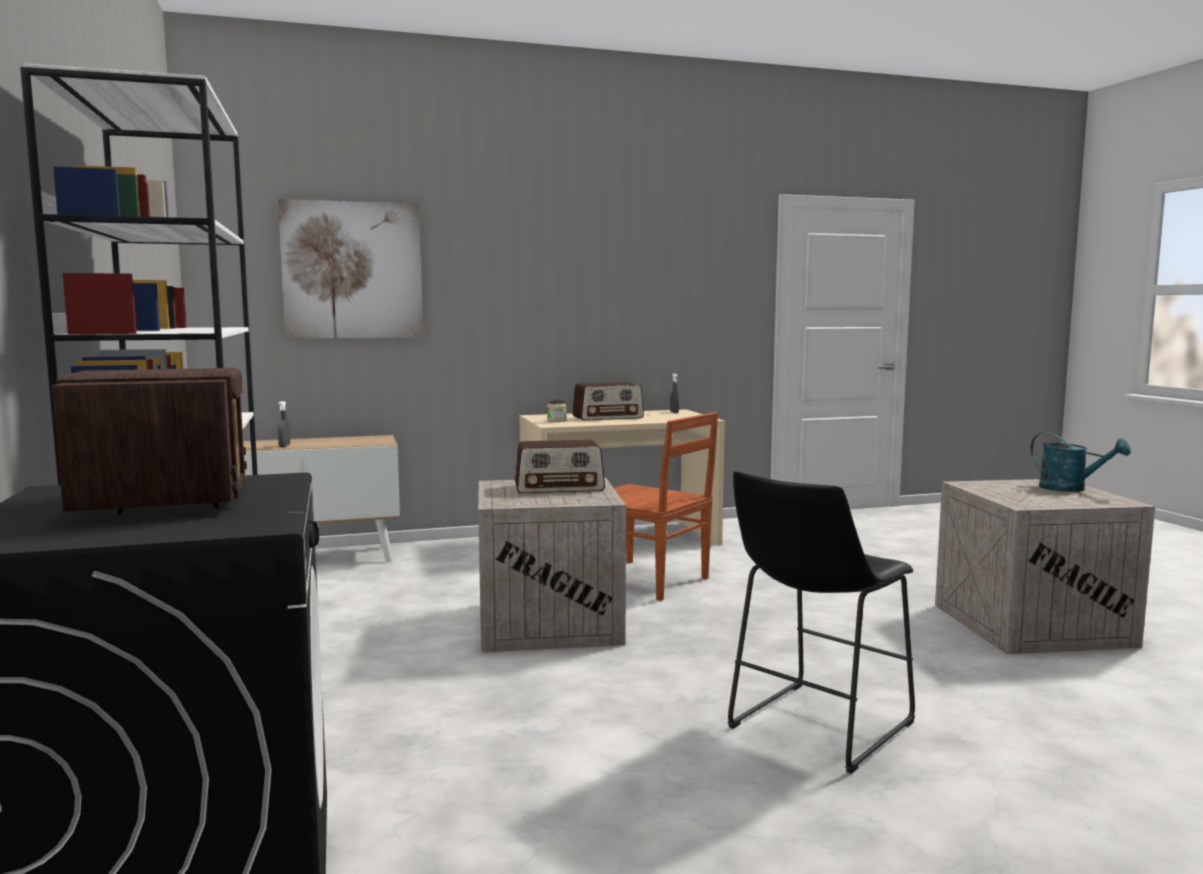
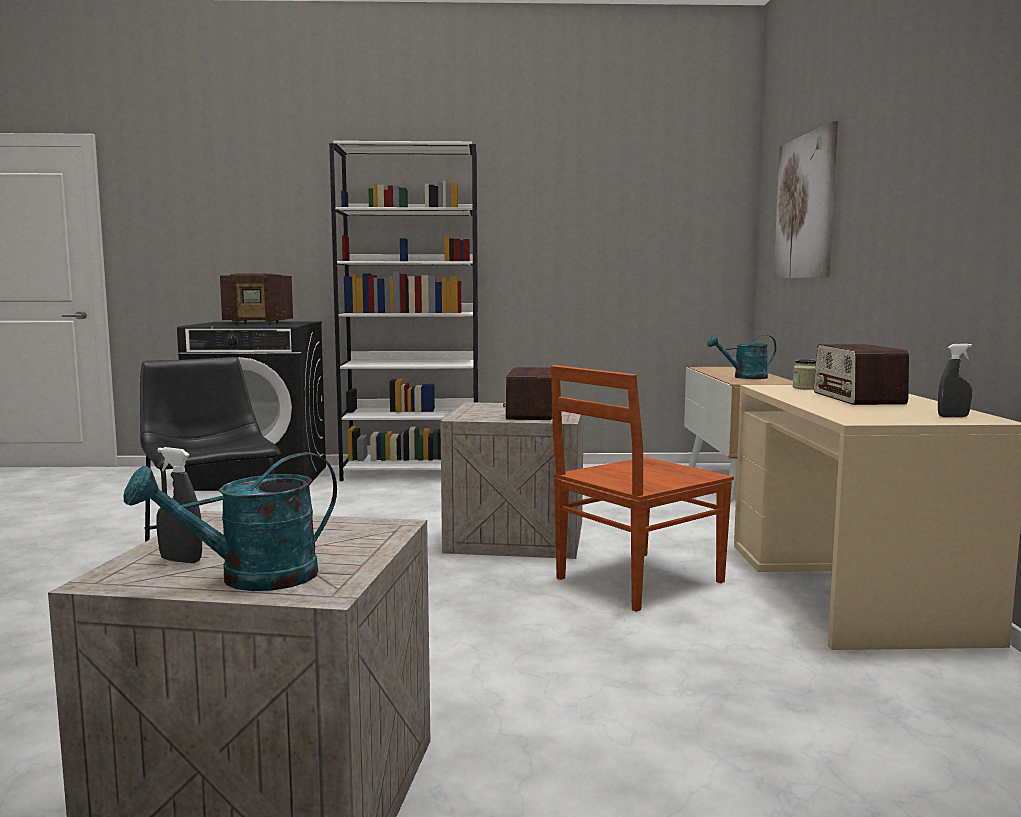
camera: 105 degrees right, 0 degrees up
(284, 446) = (720, 372): grey spray bottle -> grey spray bottle (181, 560)
(337, 442) = (744, 377): none -> turquoise watering can

